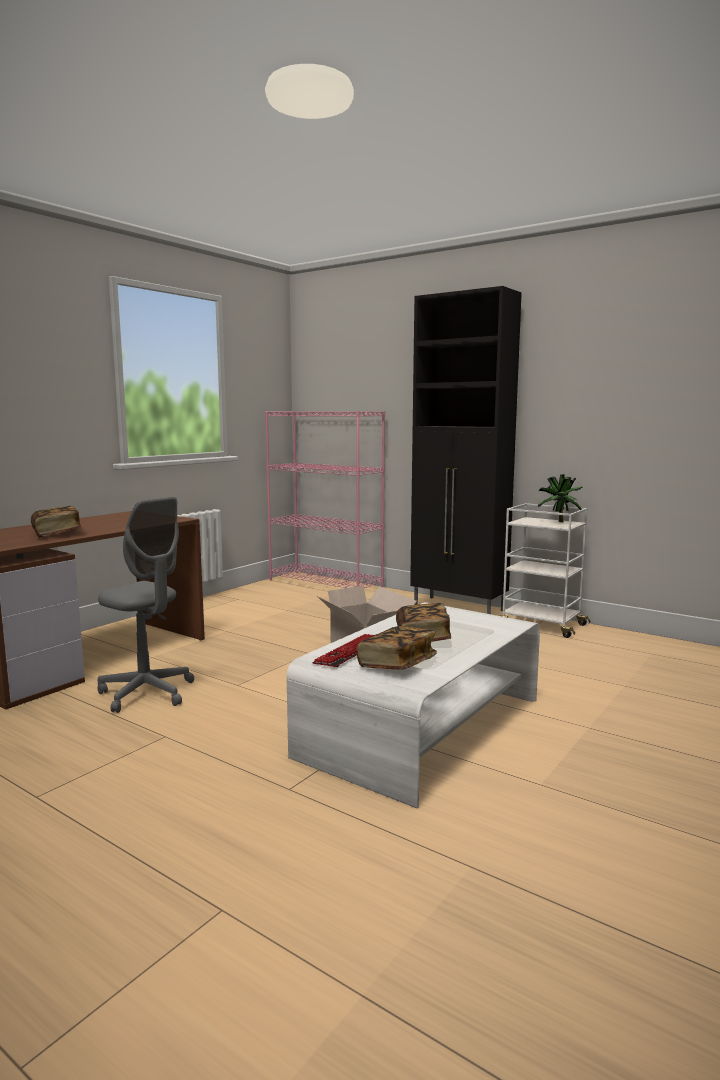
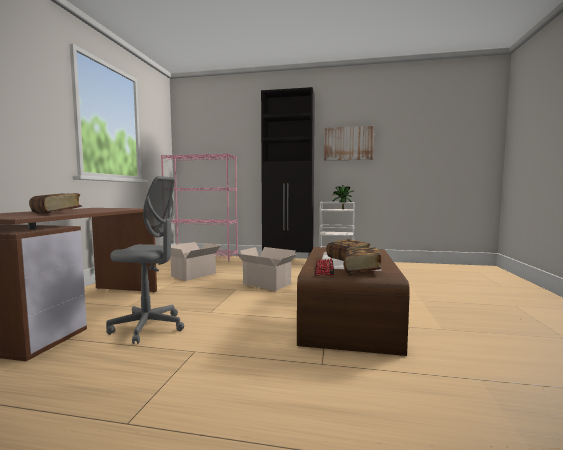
camera: 25 degrees left, 5 degrees down
(281, 617) = (195, 274): none -> cardboard box
(423, 726) = (348, 314): white coffee table -> brown coffee table
(585, 389) = (348, 143): none -> picture

